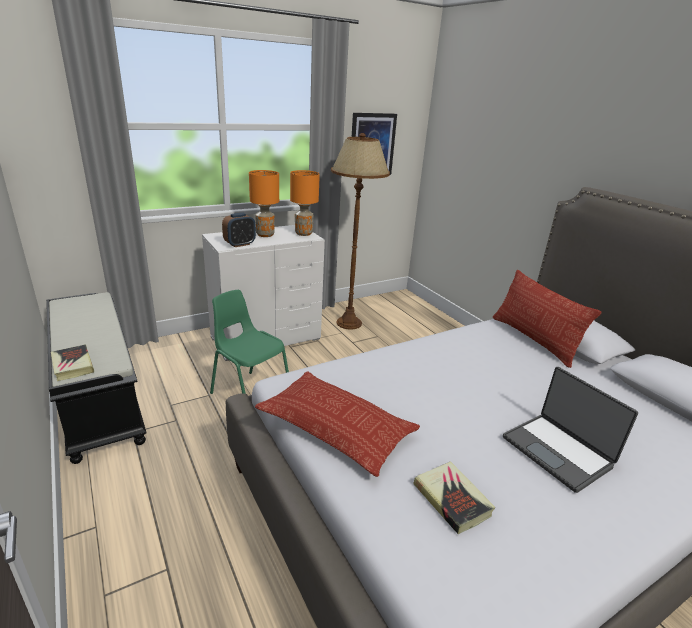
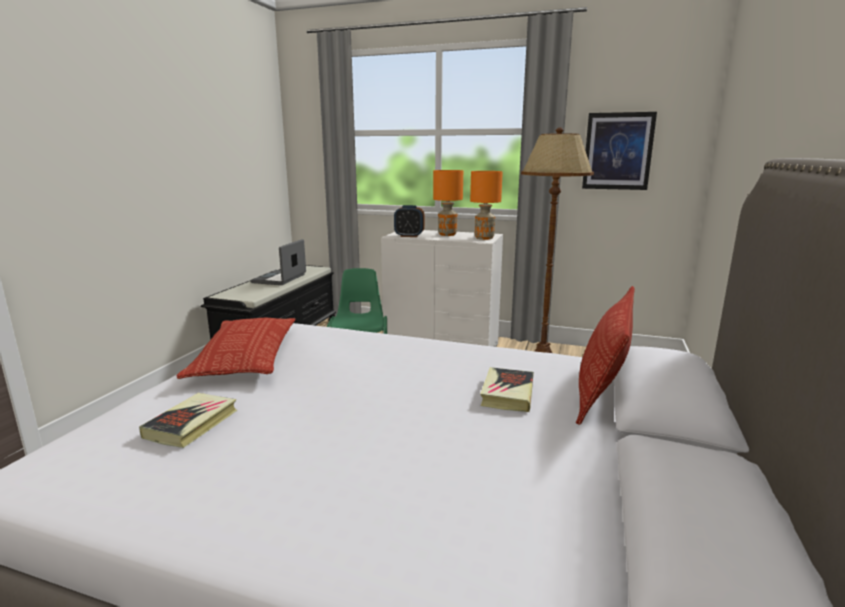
camera: 50 degrees right, 10 degrees down
(72, 365) = (233, 292): book -> book (507, 394)
(558, 451) = (349, 458): laptop -> laptop (280, 279)

